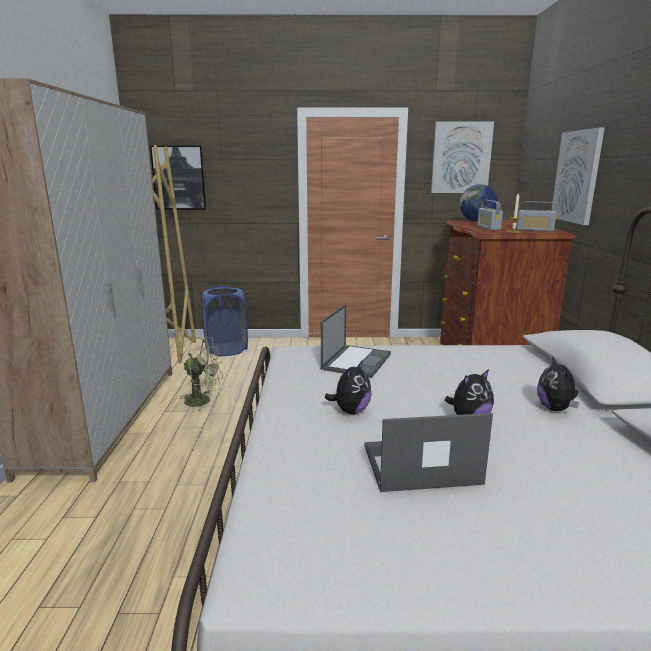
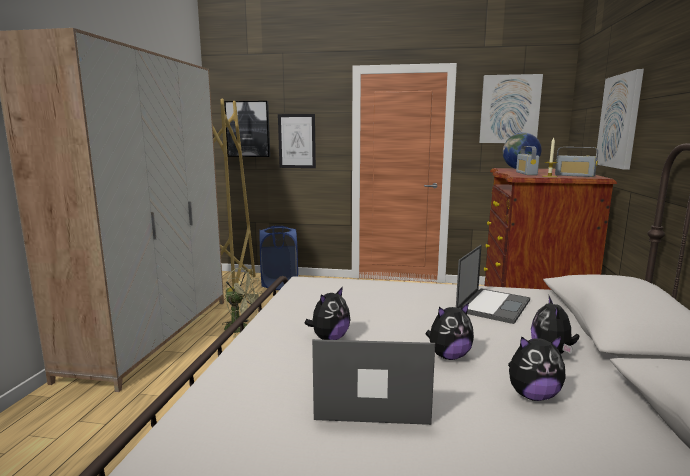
camera: 10 degrees right, 5 degrees down
(236, 191) = (297, 141): none -> picture
(356, 361) = (362, 293): laptop -> laptop (493, 305)
(556, 449) = (532, 395): none -> plush toy

